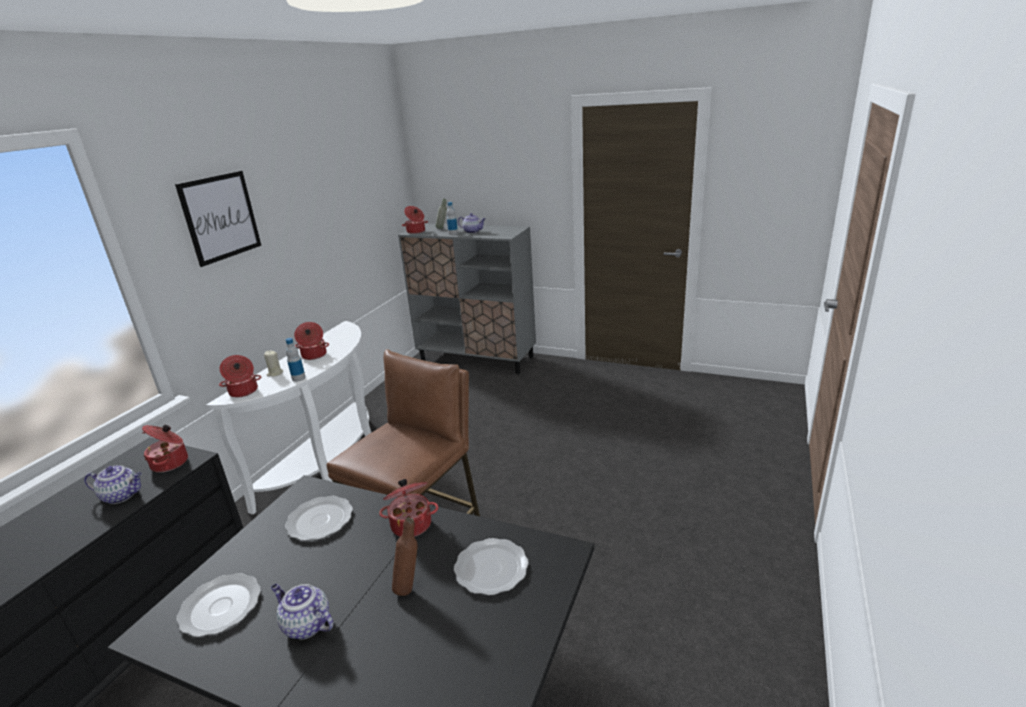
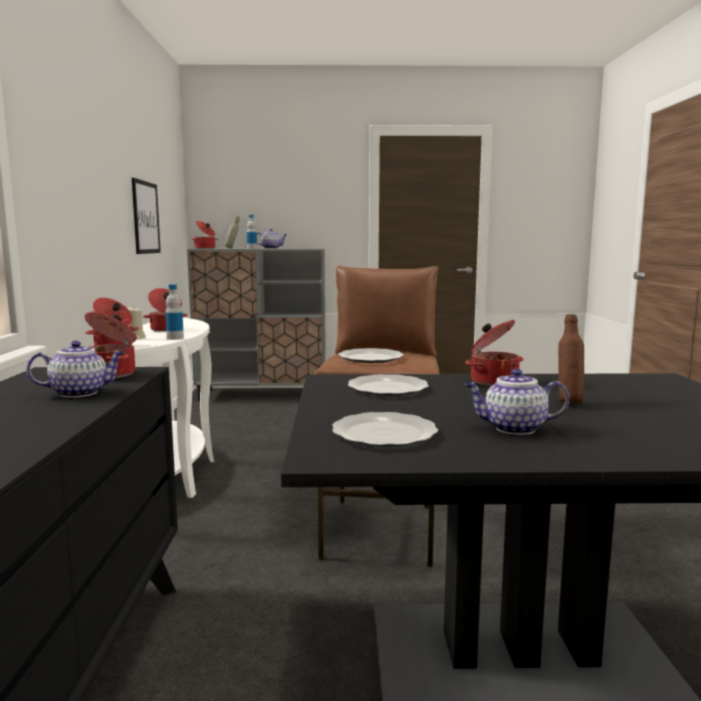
camera: 25 degrees left, 15 degrees down
(220, 217) = (76, 145): picture -> picture (145, 217)
(491, 567) = (621, 388): plate -> plate (370, 358)

